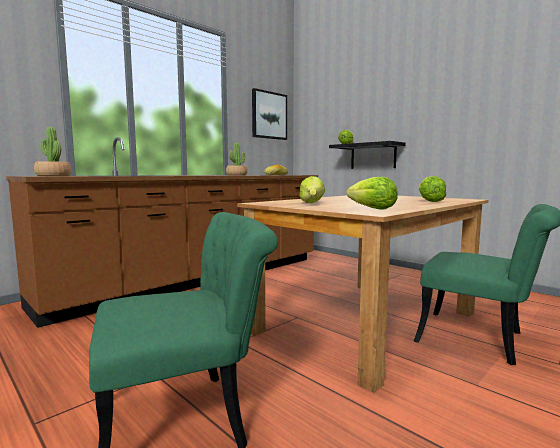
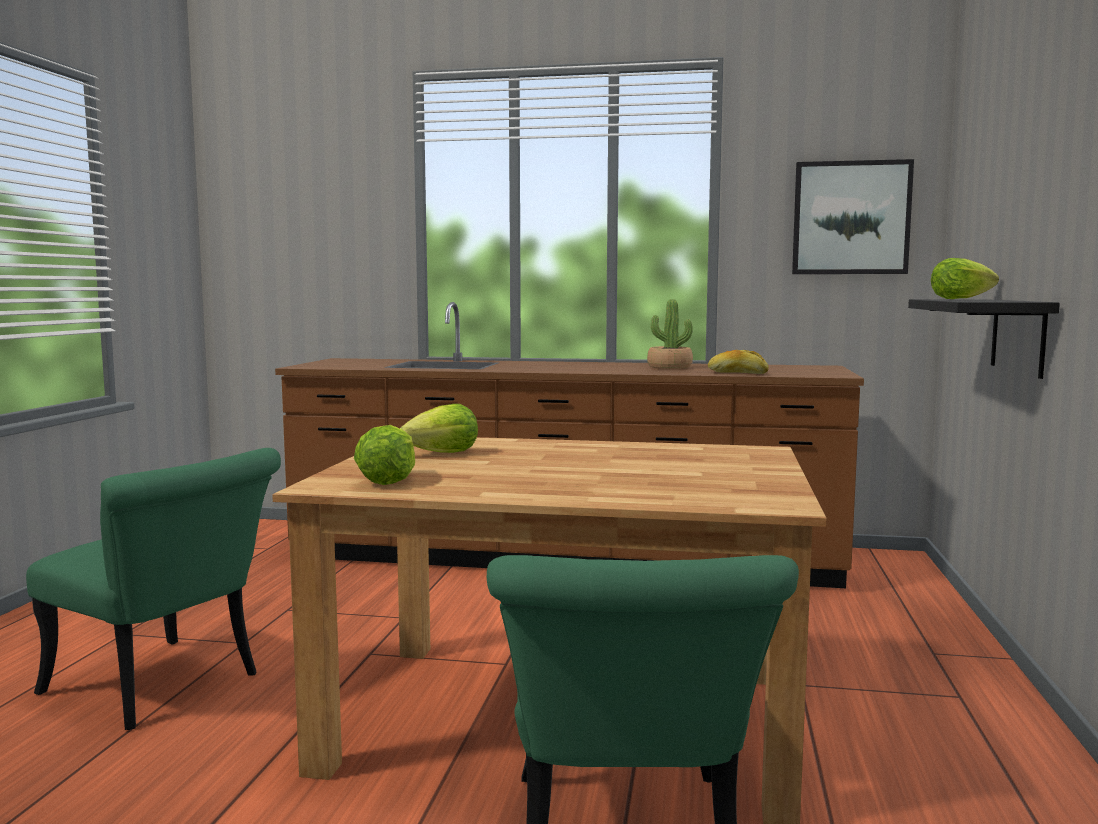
camera: 55 degrees right, 0 degrees up
(53, 176) = (341, 363): potted plant -> none
(429, 201) = (633, 490): lettuce -> none

